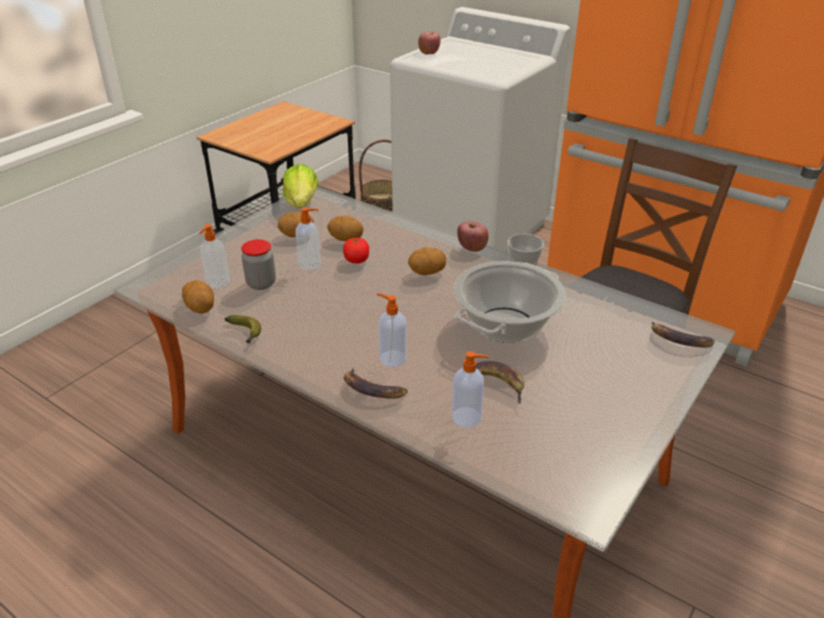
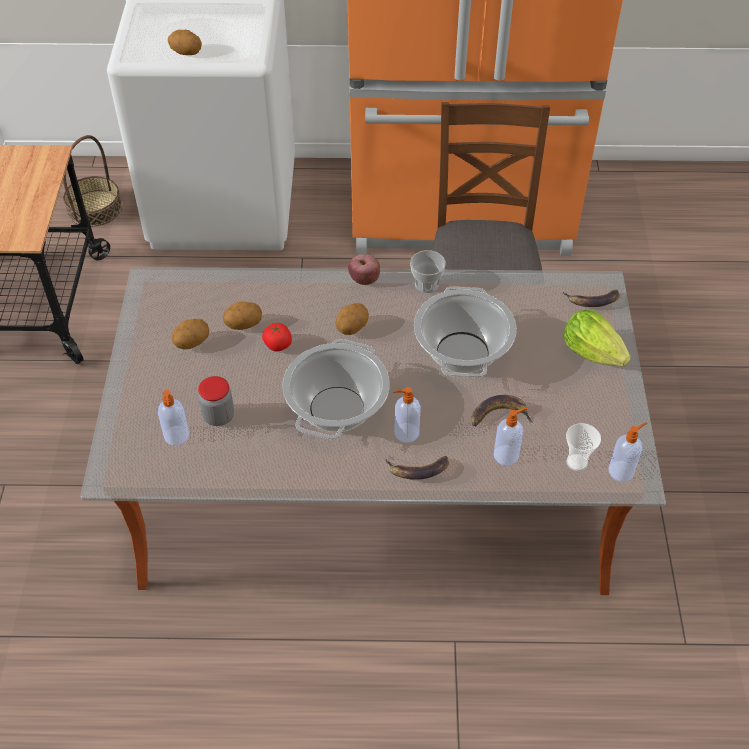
camera: 35 degrees left, 15 degrees up
(200, 308) = (193, 472): potato -> potato (186, 53)
(245, 333) = (262, 475): banana -> none
(302, 203) = (153, 299): lettuce -> lettuce (592, 352)
(310, 264) = (240, 370): soap dispenser -> soap dispenser (622, 471)
(354, 318) = (337, 409): none -> cooking pot
(429, 53) = (140, 39): apple -> none
(534, 458) = (577, 462): none -> cup

